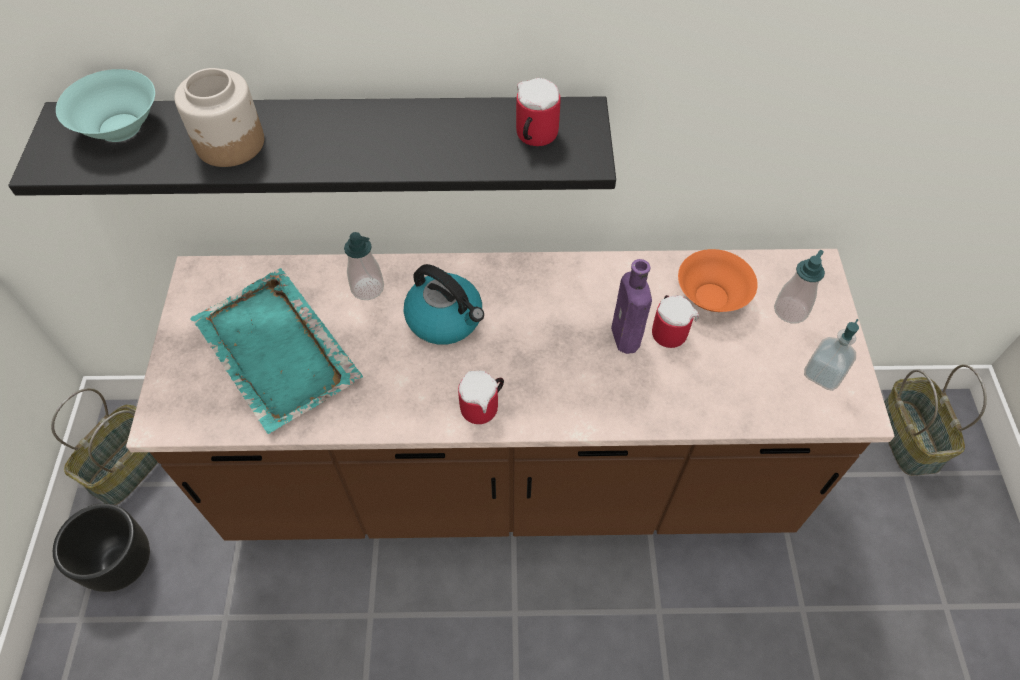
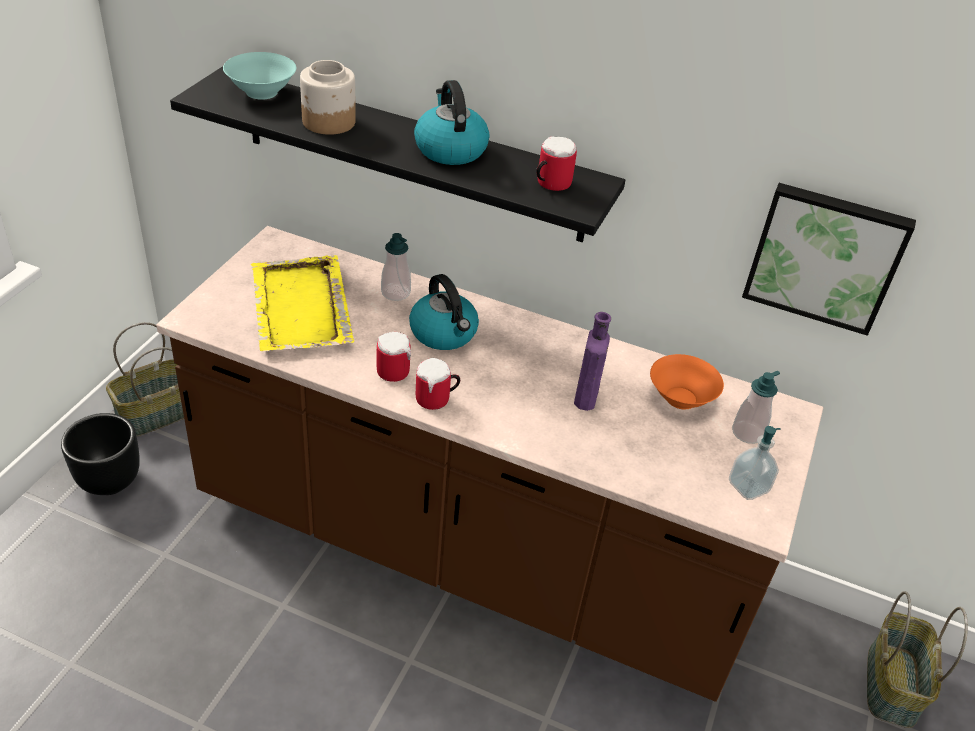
camera: 20 degrees right, 15 degrees down
(277, 352) = (300, 308): turquoise tray -> yellow tray
(395, 129) = (449, 149): none -> kettle
(669, 329) = (627, 406): mug -> mug (396, 369)
(840, 114) = (825, 256): none -> picture

